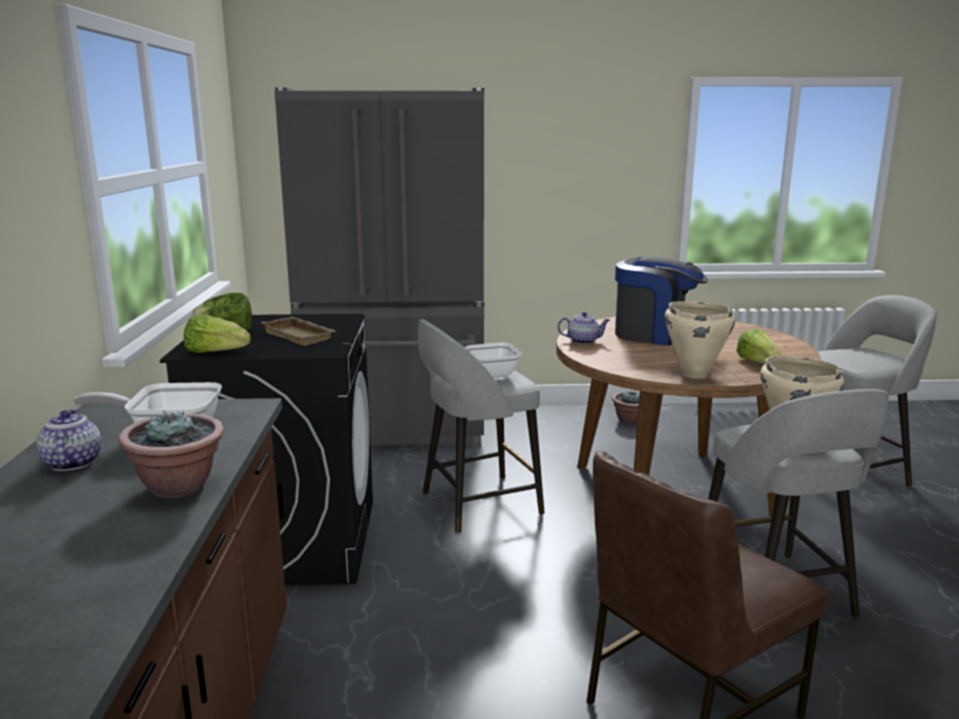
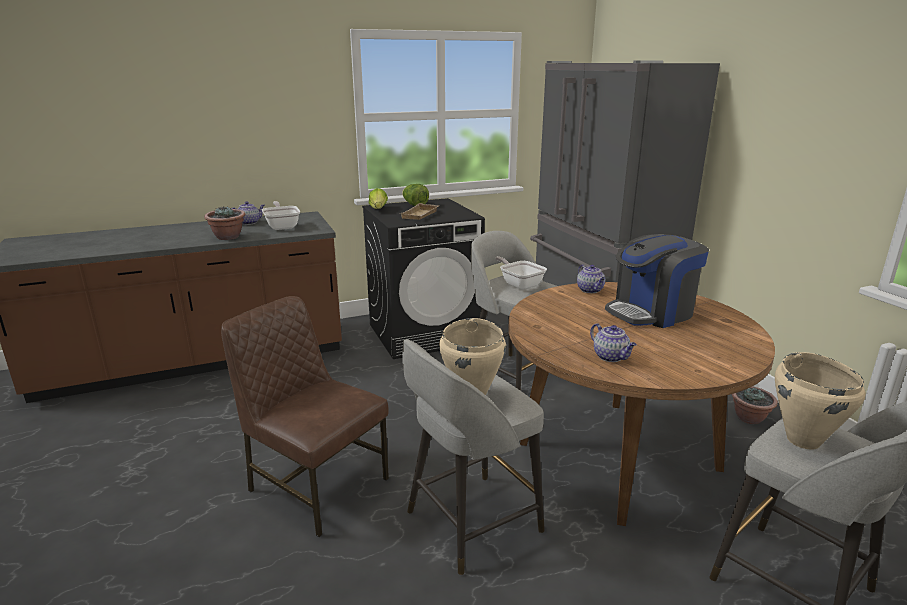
camera: 70 degrees right, 5 degrees up
(656, 335) = (651, 312): coffee machine -> coffee machine turned 60 degrees clockwise
(693, 374) = (544, 332): beige cooking pot -> beige cooking pot (803, 440)
(757, 363) = (611, 357): lettuce -> teapot

